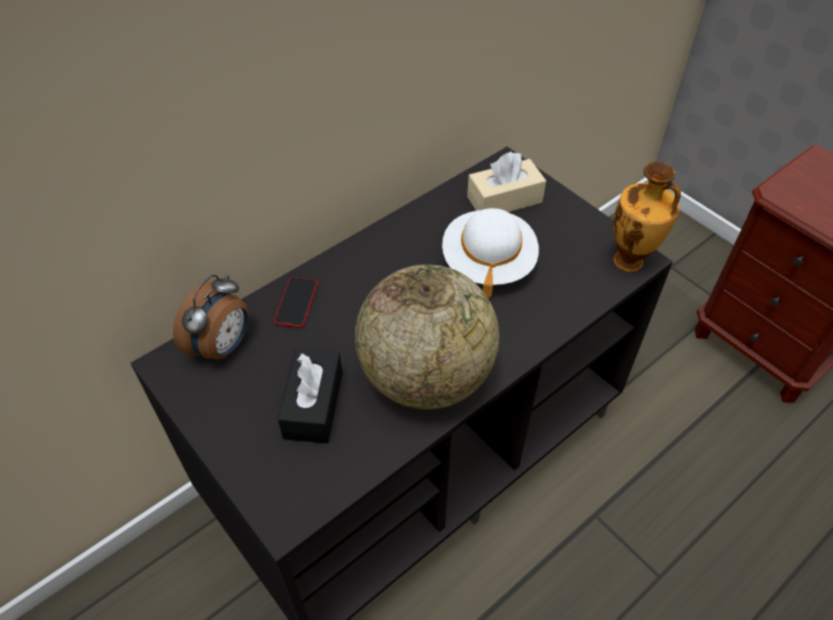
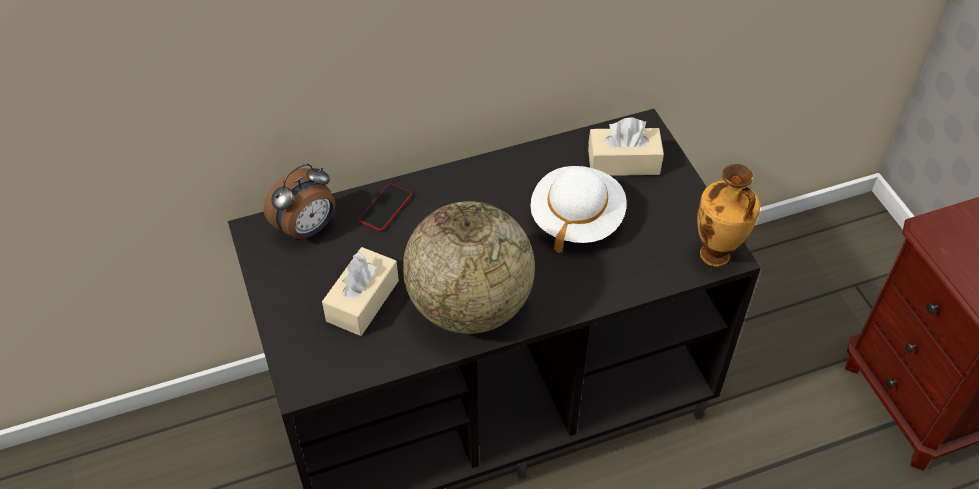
camera: 20 degrees right, 0 degrees up
(313, 405) = (362, 300): black tissue box -> beige tissue box

